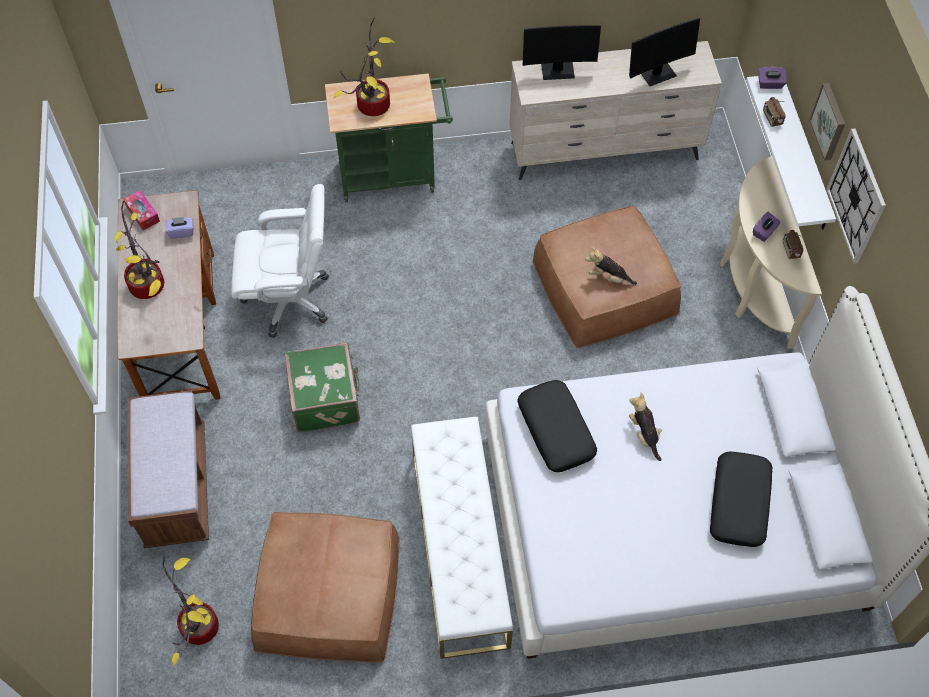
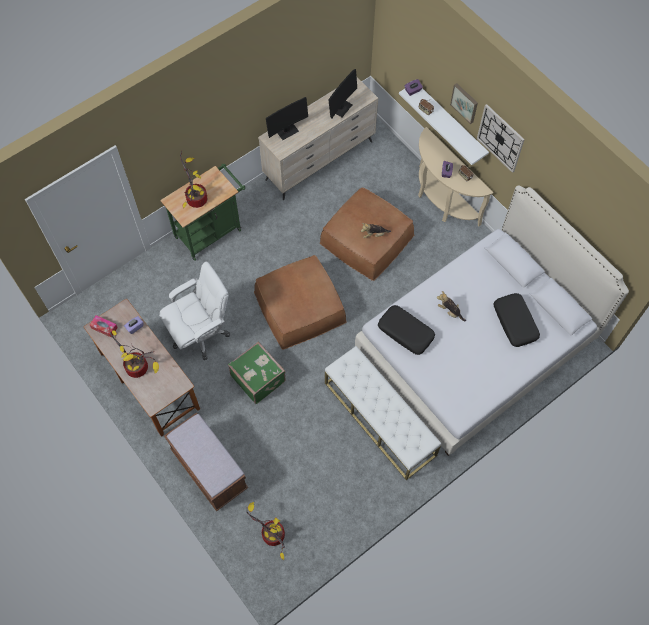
camera: 30 degrees left, 5 degrees up
(328, 592) = (328, 479): brown ottoman -> brown ottoman (299, 306)

